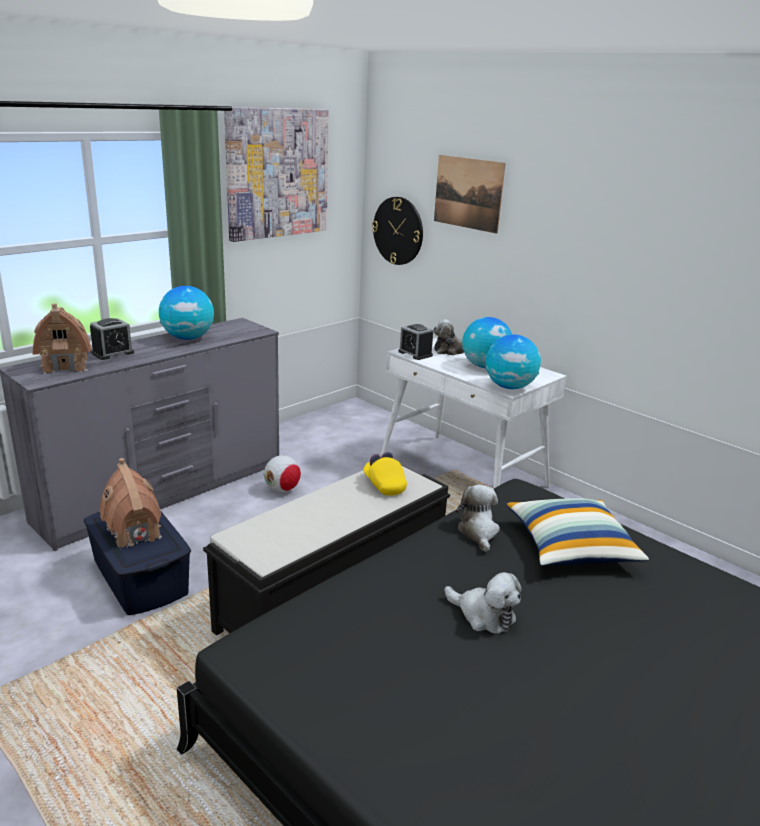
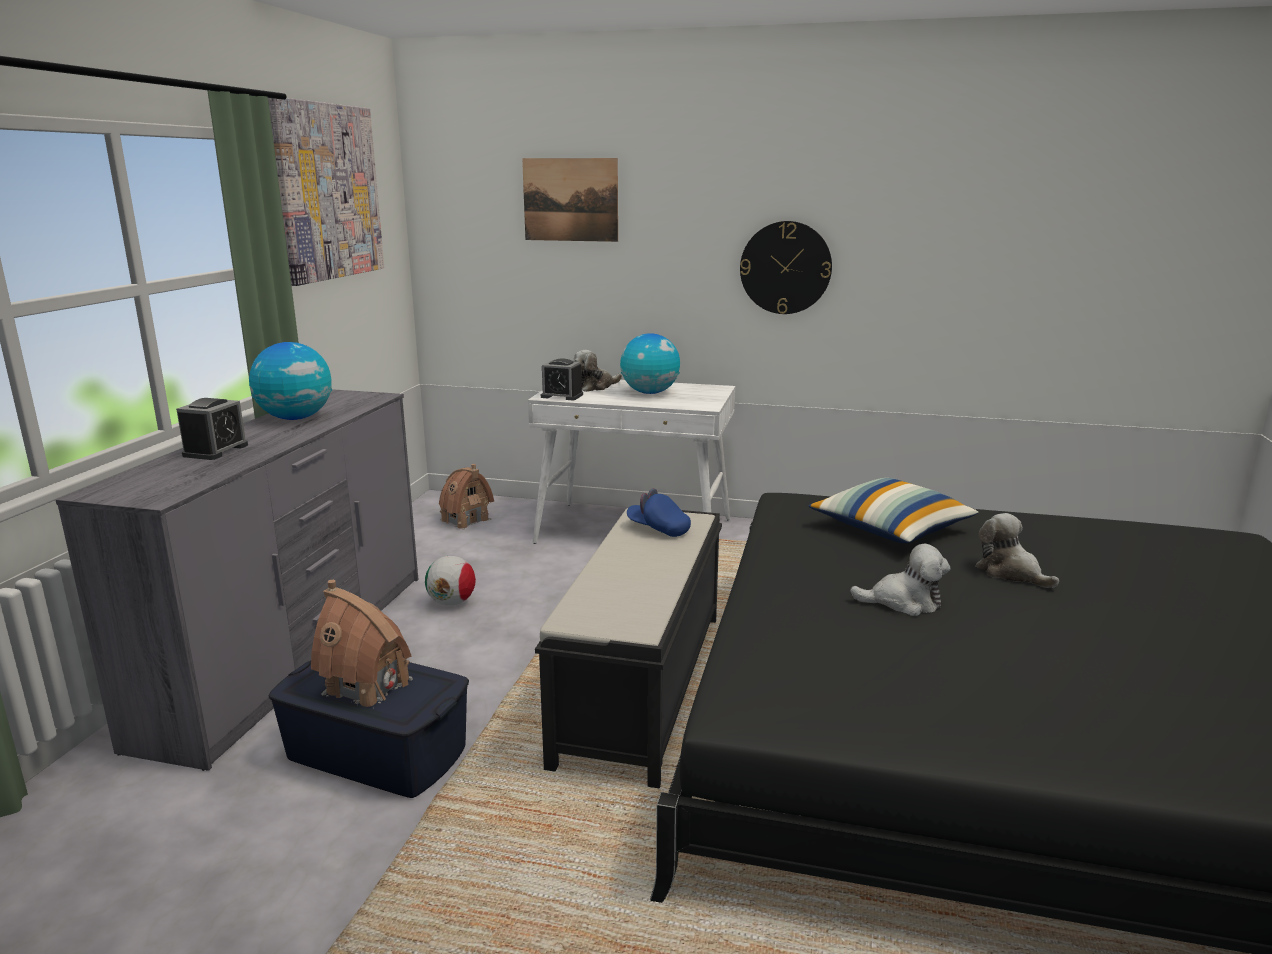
camera: 30 degrees left, 5 degrees down
(66, 366) = (169, 475): toy house -> toy house (465, 520)
(384, 485) = (658, 529): yellow cap -> blue cap
(398, 231) = (471, 260): wall clock -> wall clock (785, 268)
(478, 532) = (800, 542): plush toy -> plush toy (1011, 573)
(509, 387) = (701, 404): globe -> none

